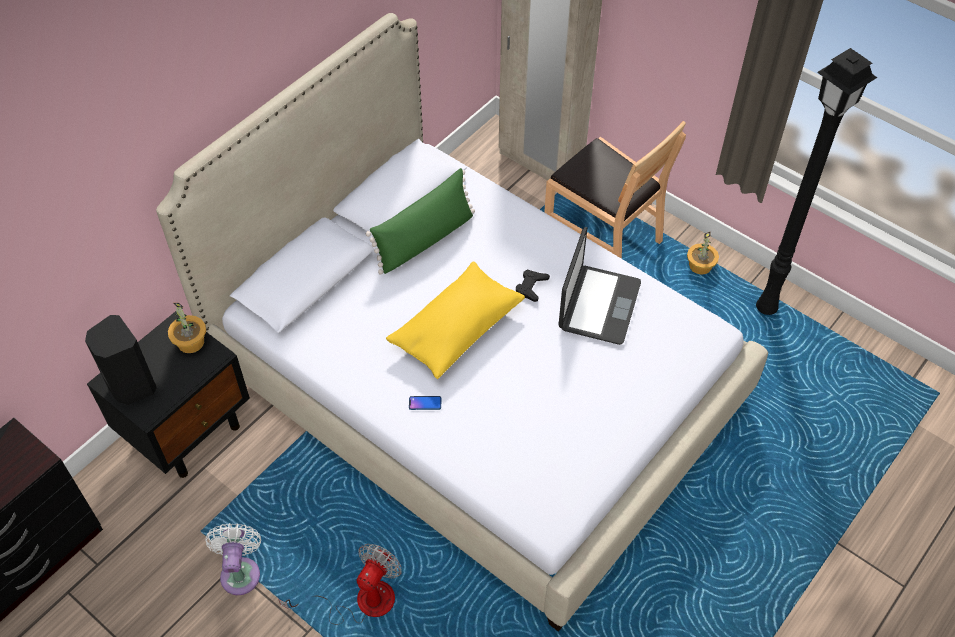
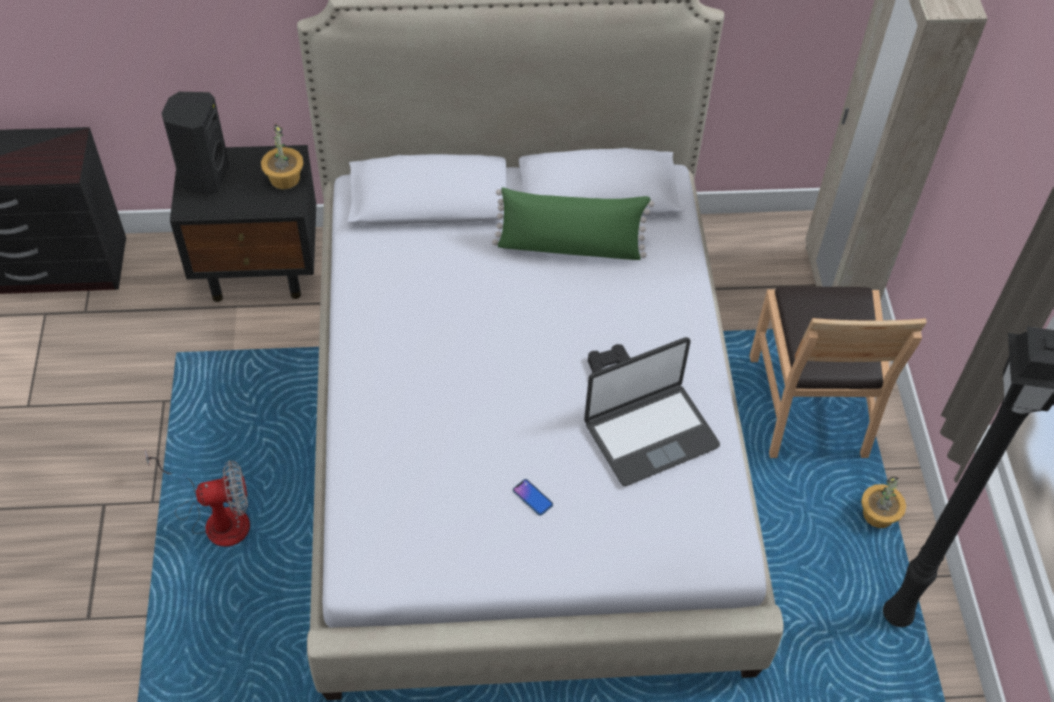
camera: 45 degrees right, 0 degrees up
(240, 571) = (165, 410): white fan -> none
(425, 403) = (390, 381): phone -> phone (532, 497)
(456, 329) = (495, 344): yellow pillow -> none

